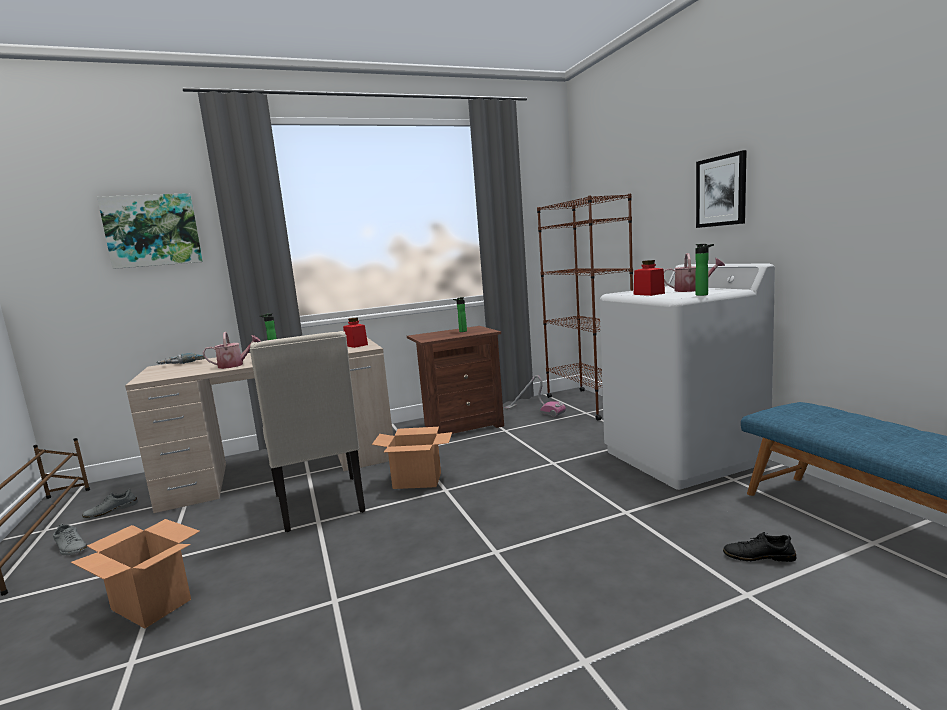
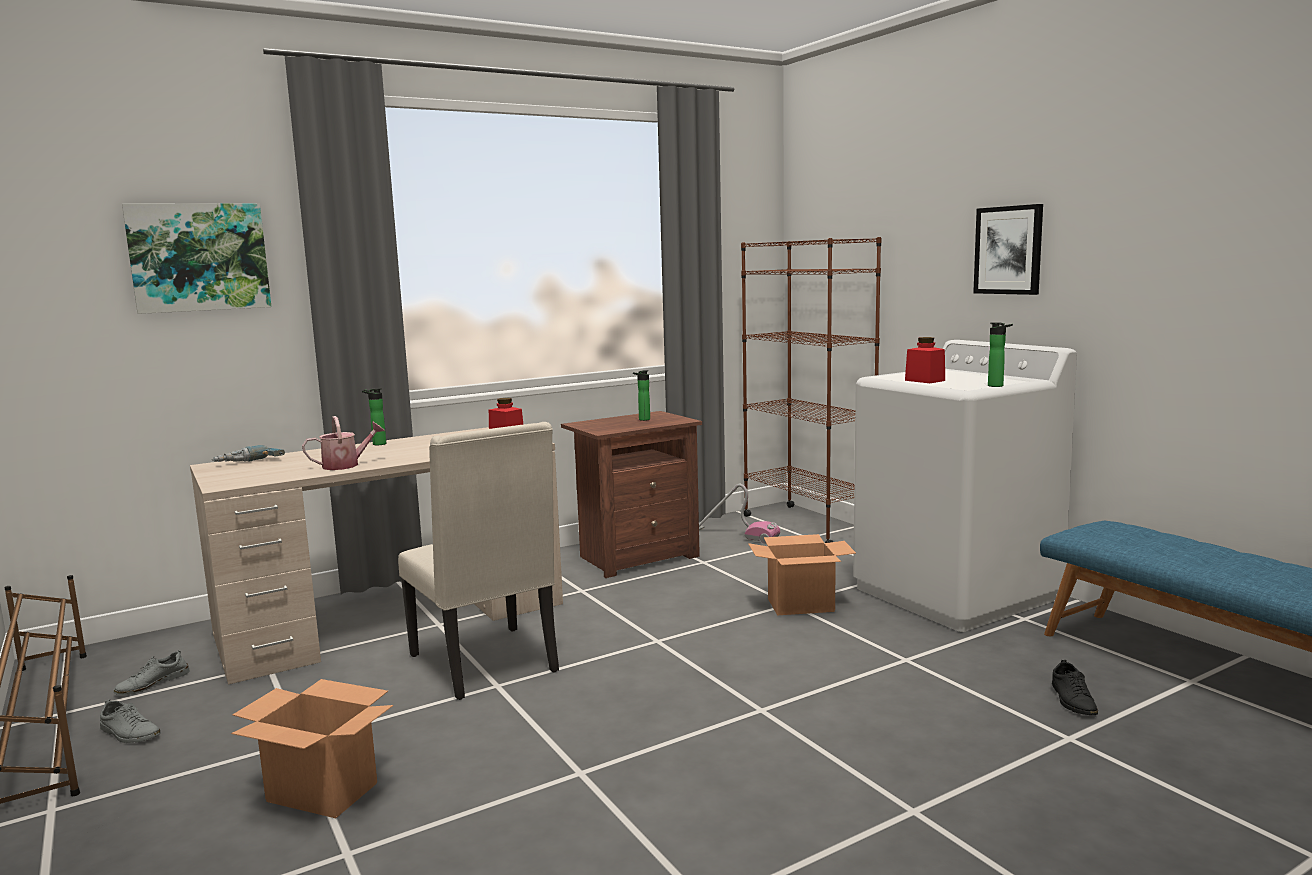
camera: 10 degrees left, 0 degrees up
(418, 480) = (611, 630): cardboard box -> cardboard box (801, 605)
(692, 290) = (976, 377): watering can -> none
(758, 556) = (1073, 700): black shoe -> black shoe turned 90 degrees counterclockwise

